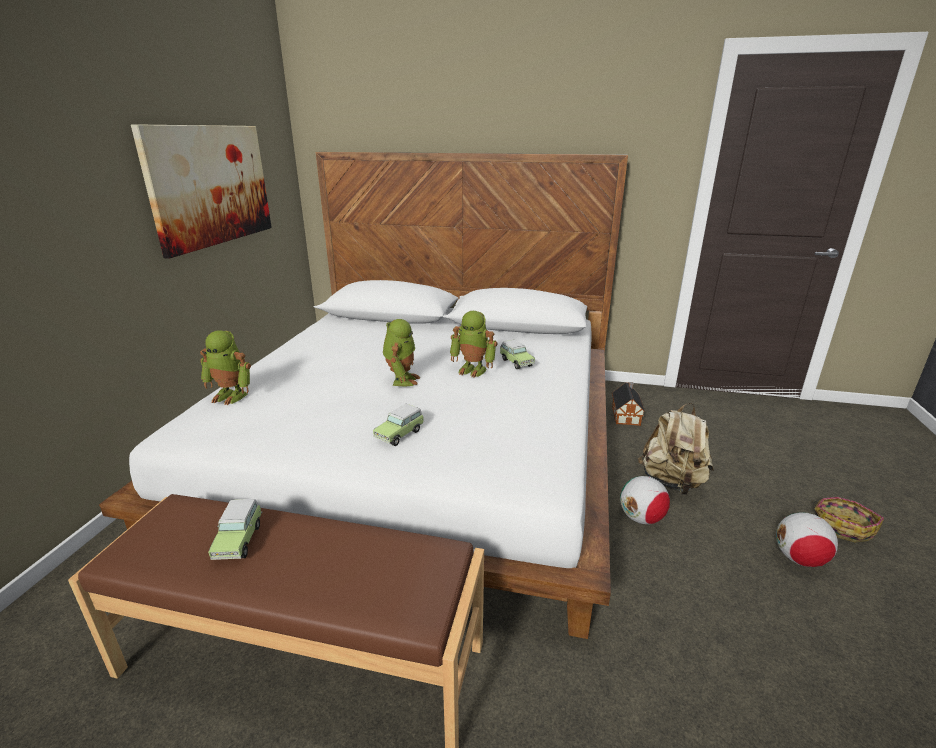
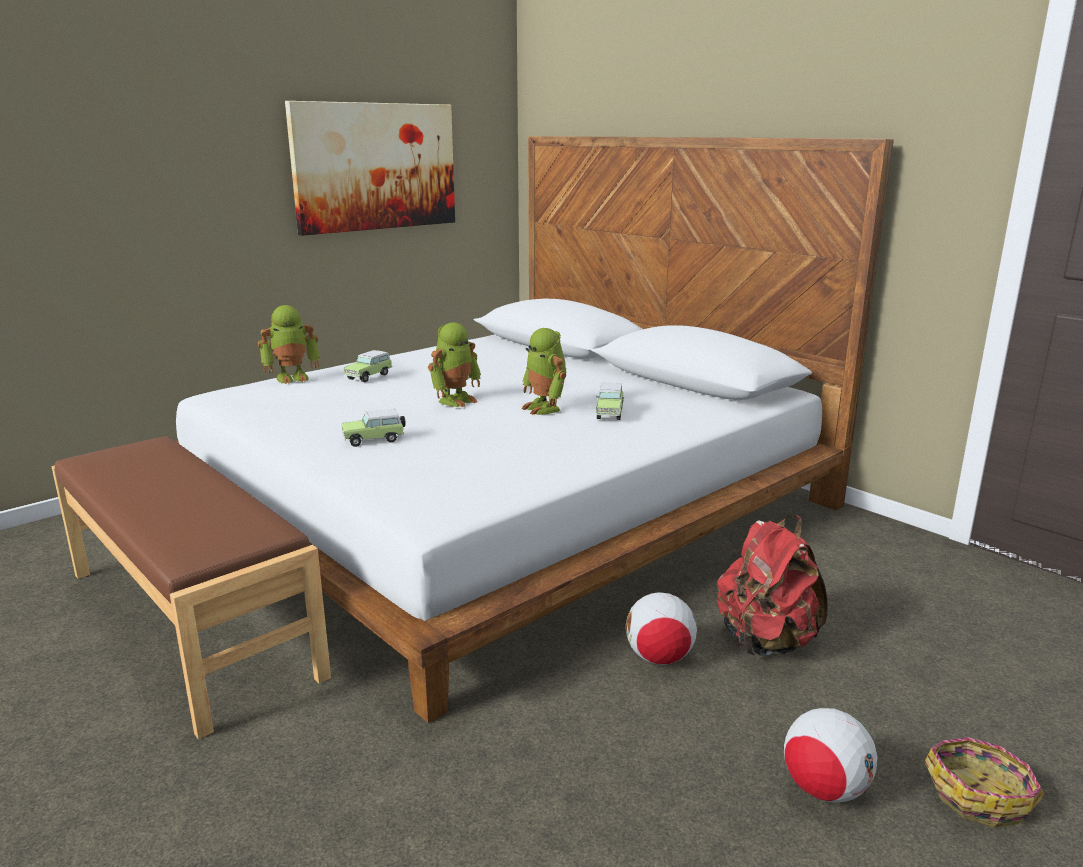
camera: 35 degrees right, 5 degrees down
(232, 395) = (292, 377): toy robot -> toy robot turned 75 degrees counterclockwise
(239, 539) = (159, 474): toy car -> toy car (370, 376)
(626, 415) = (821, 552): toy house -> none
(672, 482) = (766, 642): beige backpack -> red backpack

